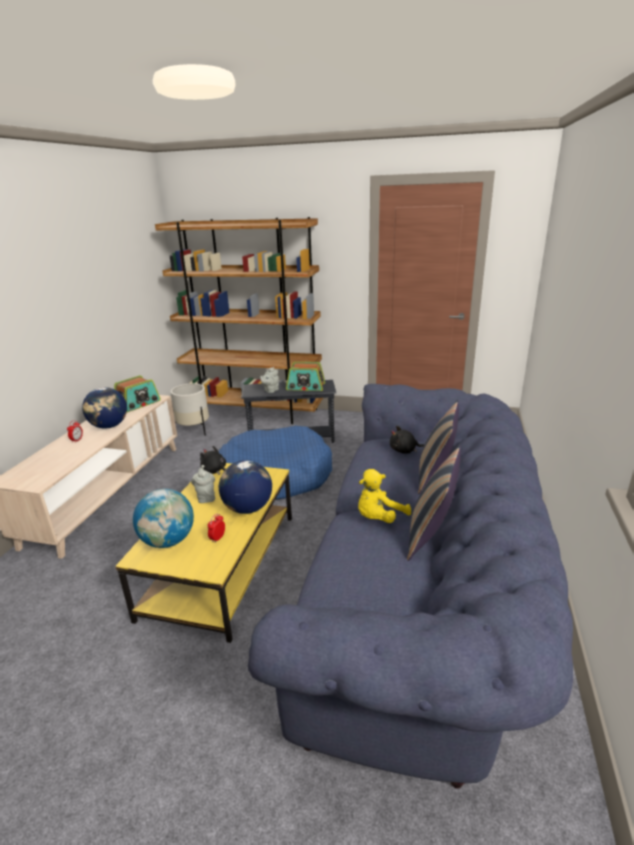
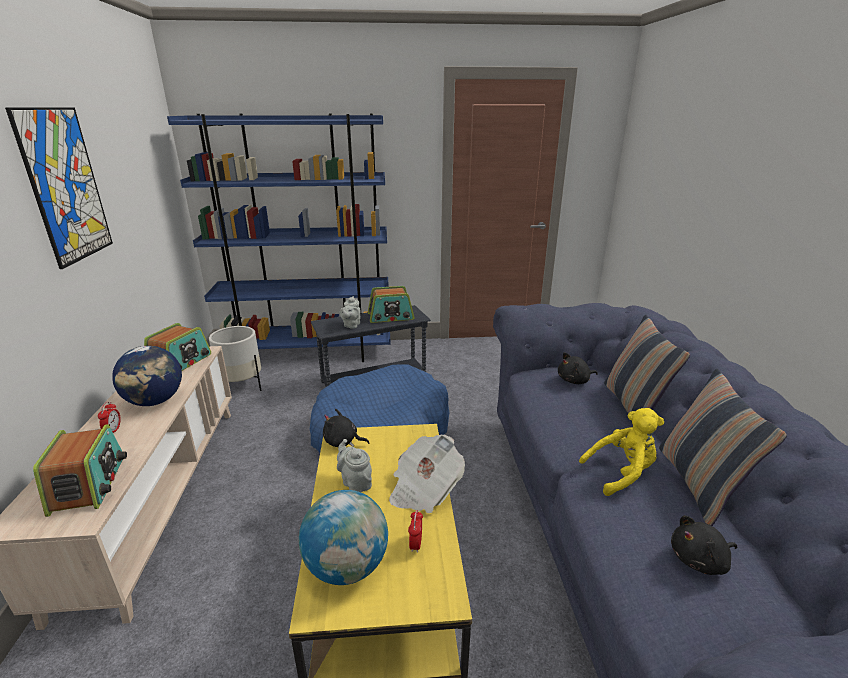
camera: 20 degrees left, 0 degrees up
(49, 467) = (89, 484): none -> radio
(68, 277) = (65, 186): none -> picture
(247, 508) = (424, 489): globe -> newspaper
(254, 412) = (309, 353): brown bookcase -> blue bookcase
(376, 576) = (700, 560): none -> black plush toy
(379, 518) = (621, 473): yellow plush toy -> yellow plush toy turned 135 degrees counterclockwise

